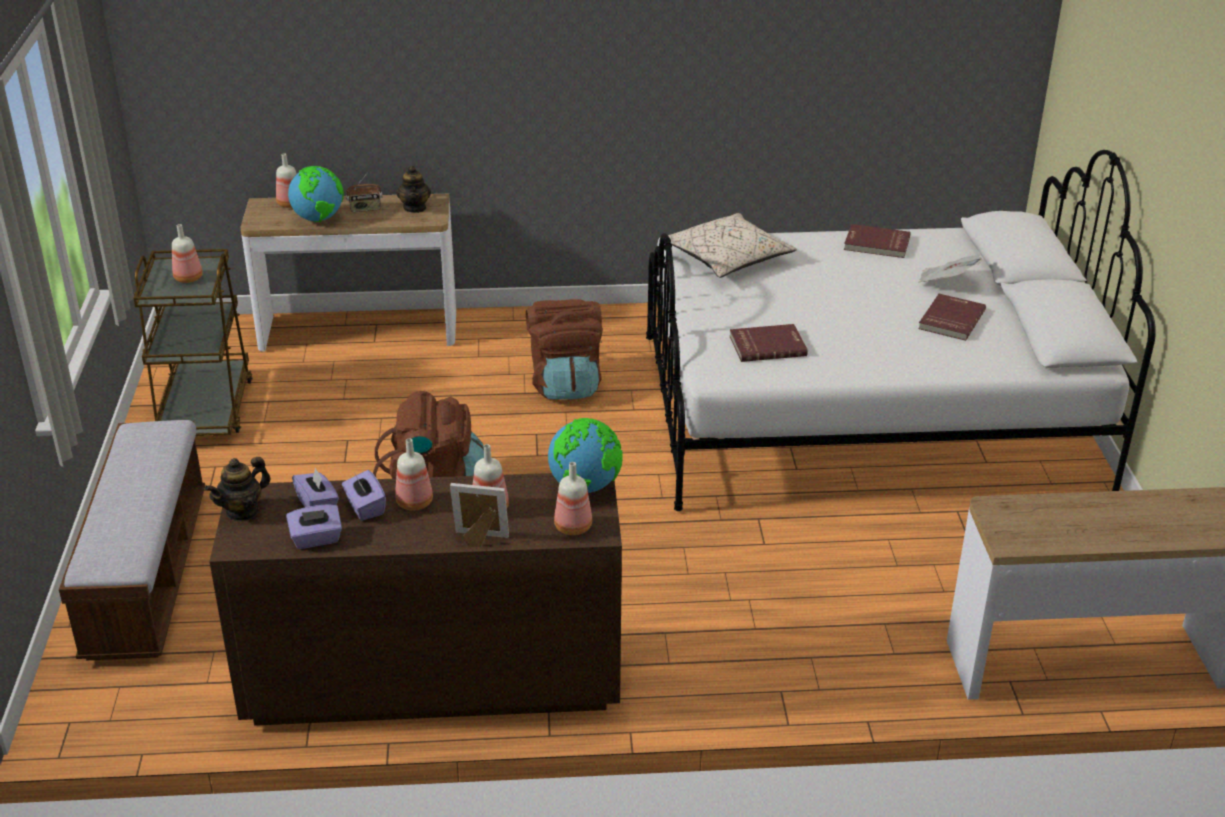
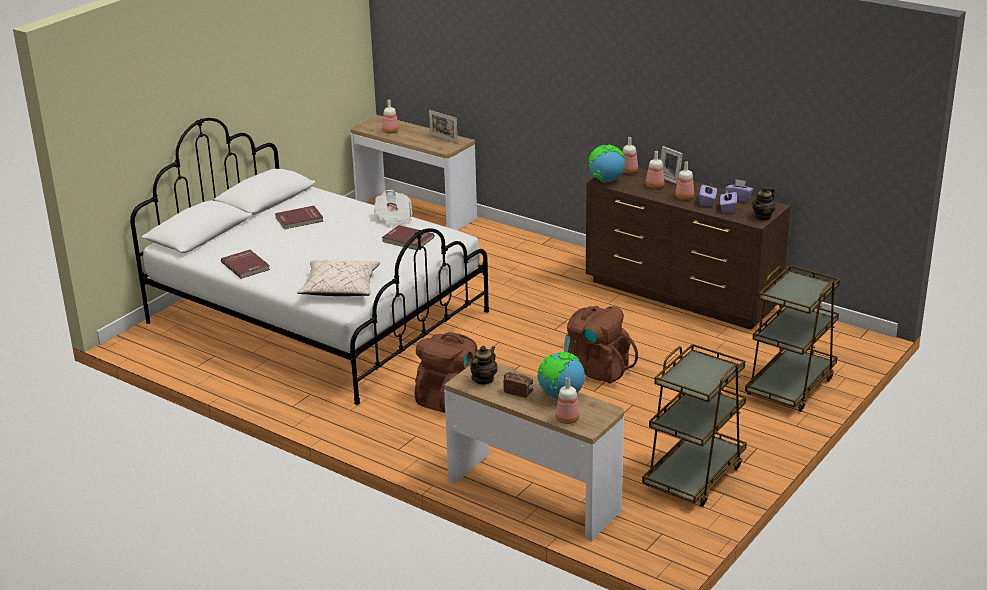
camera: 140 degrees left, 5 degrees down
(148, 574) = (790, 386): bench -> brown cart
(189, 278) = (694, 374): bottle -> bottle (390, 131)
(242, 511) = (763, 216): teapot -> teapot turned 135 degrees clockwise
(946, 283) = (261, 235): newspaper -> newspaper (394, 219)
(1046, 534) = (443, 138): none -> picture frame

